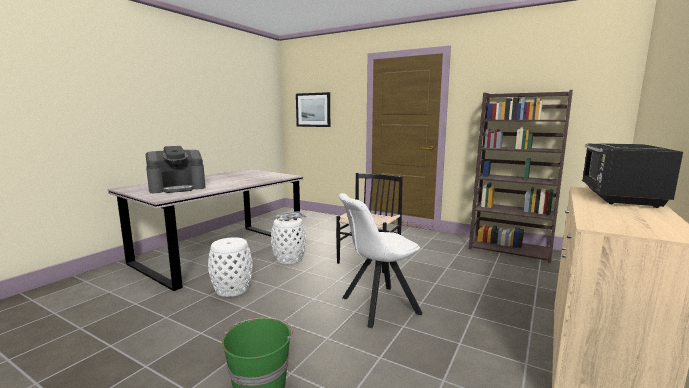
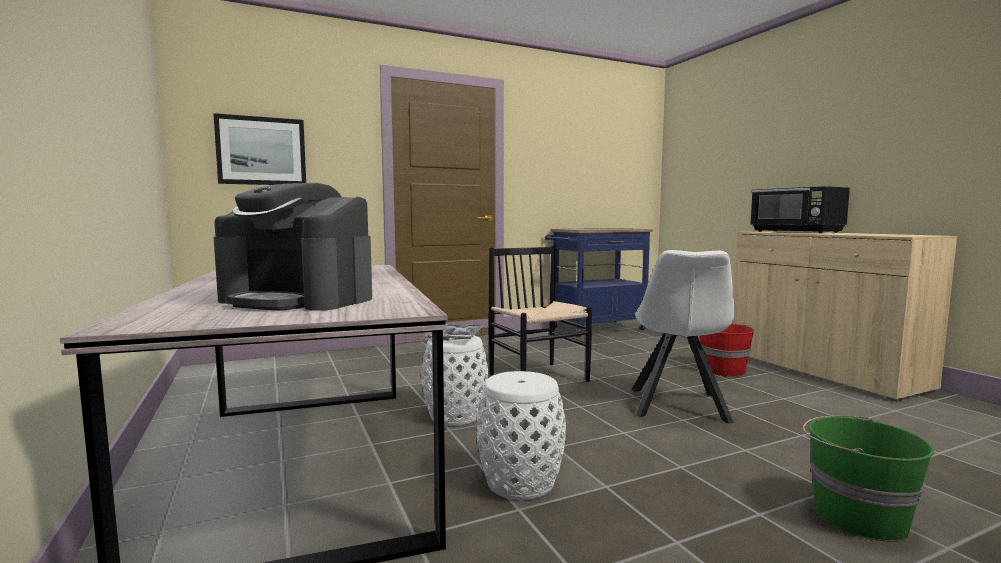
camera: 55 degrees left, 5 degrees down
(177, 188) = (299, 299): coffee machine -> coffee machine turned 105 degrees clockwise
(494, 309) = (722, 370): none -> red bucket
(510, 249) = (595, 329): brown bookcase -> blue cart

